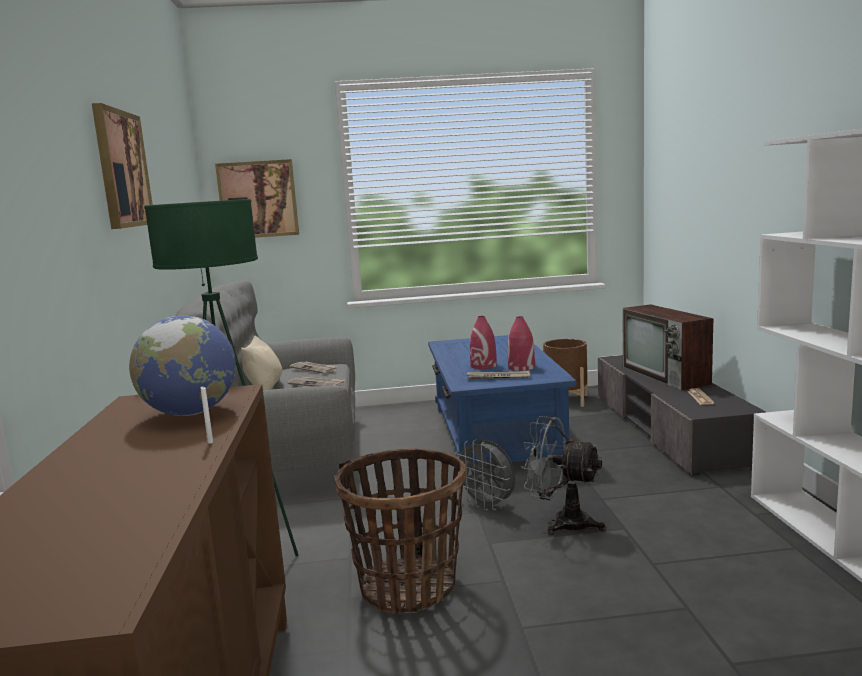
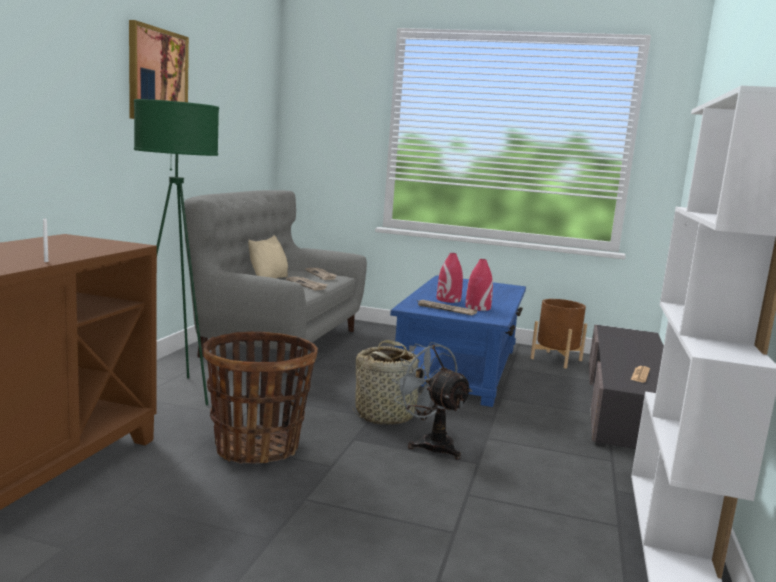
camera: 20 degrees right, 0 degrees up
(190, 413) = (76, 248): globe -> none
(258, 199) = (319, 125): picture -> none
(488, 505) = (385, 415): grey fan -> basket
(666, 376) = (636, 352): television -> none

